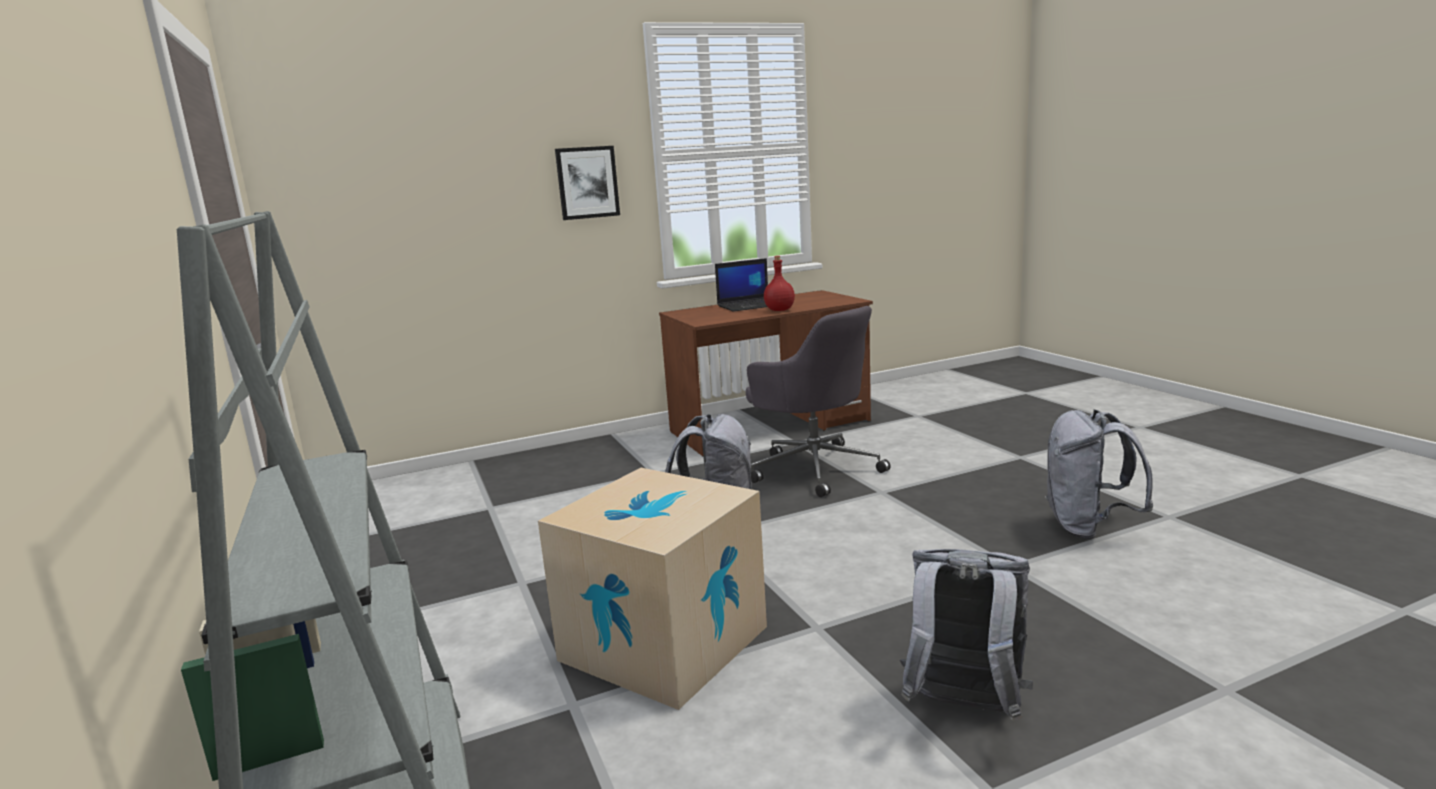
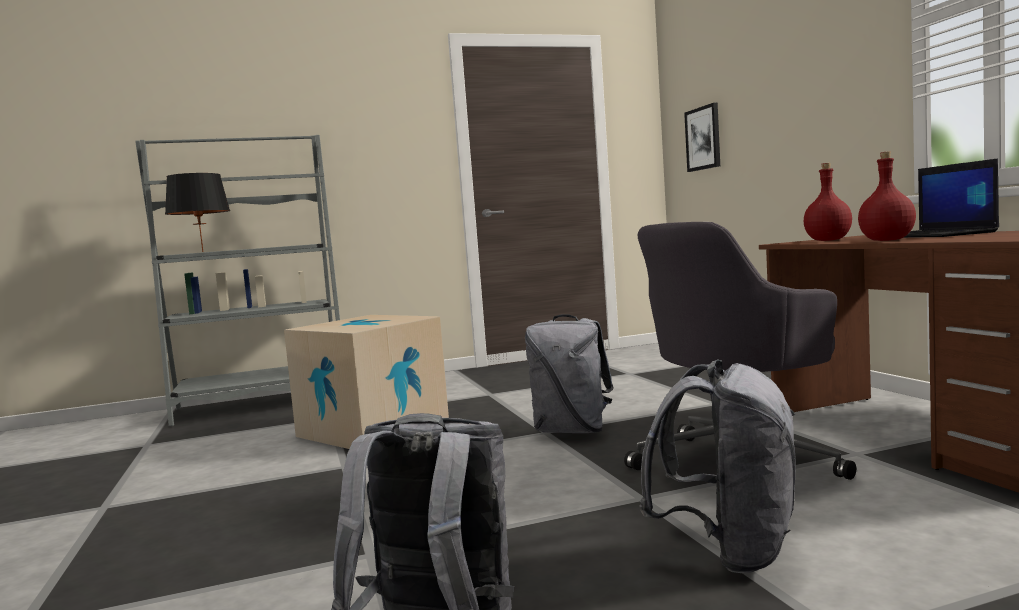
camera: 95 degrees right, 10 degrees down
(359, 542) = (202, 252): none -> black table lamp
(587, 182) = (839, 74): picture -> picture (703, 138)
(718, 316) = (828, 240): none -> red bottle
(964, 709) = (183, 506): grey backpack -> grey backpack (729, 551)

